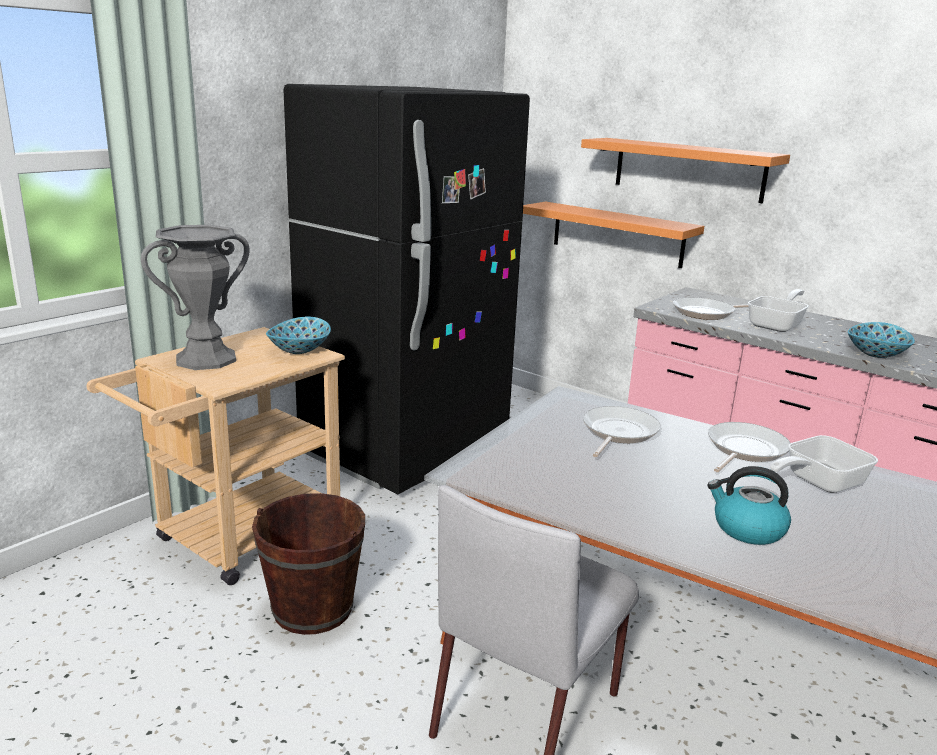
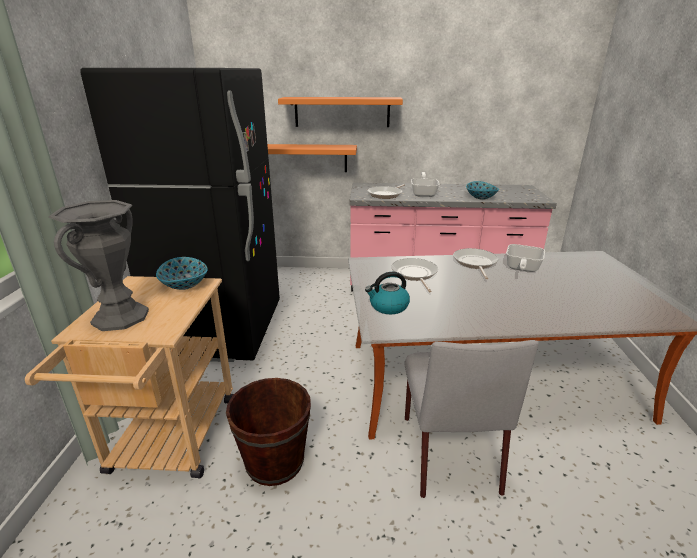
camera: 35 degrees left, 5 degrees up
(747, 529) = (534, 303): kettle -> kettle (388, 306)

